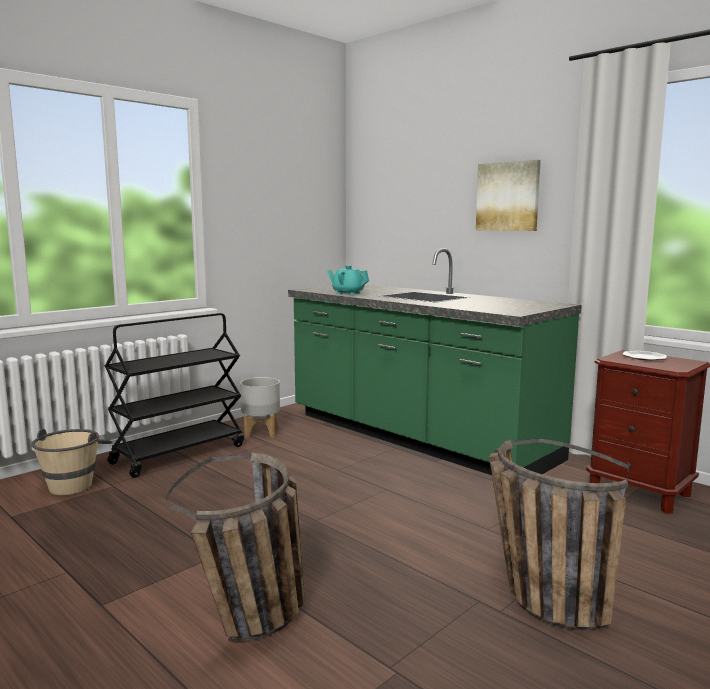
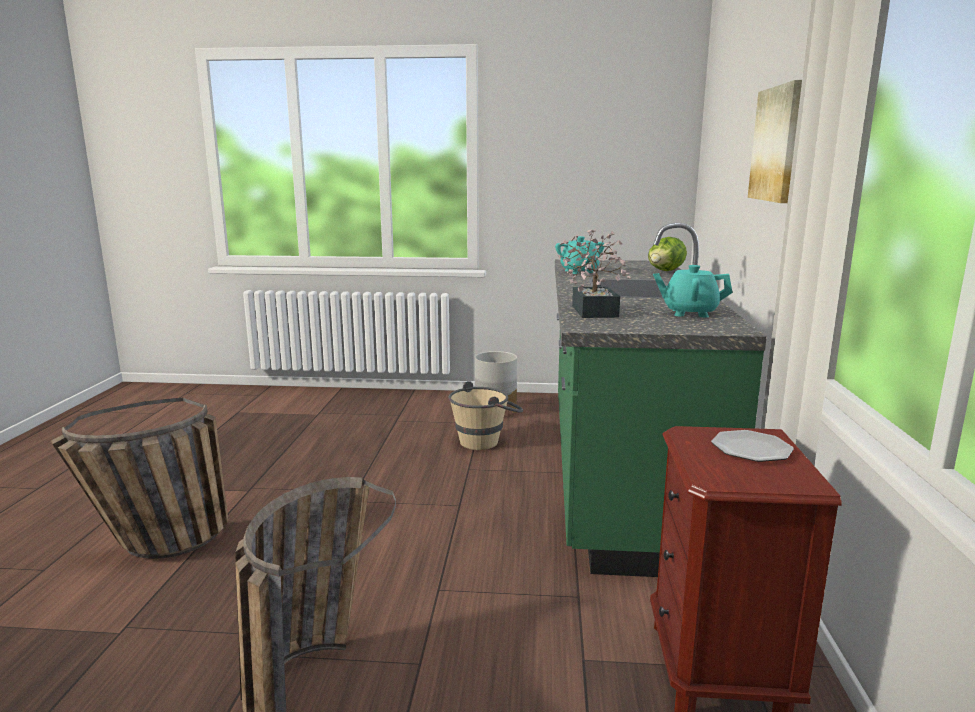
camera: 50 degrees right, 5 degrees up
(75, 483) = (307, 404): beige bucket -> beige bucket (486, 440)
(179, 454) = (403, 407): black cart -> none
(390, 288) = (665, 271): none -> lettuce
(473, 307) = (594, 310): none -> potted plant
(512, 301) = (689, 313): none -> turquoise teapot

